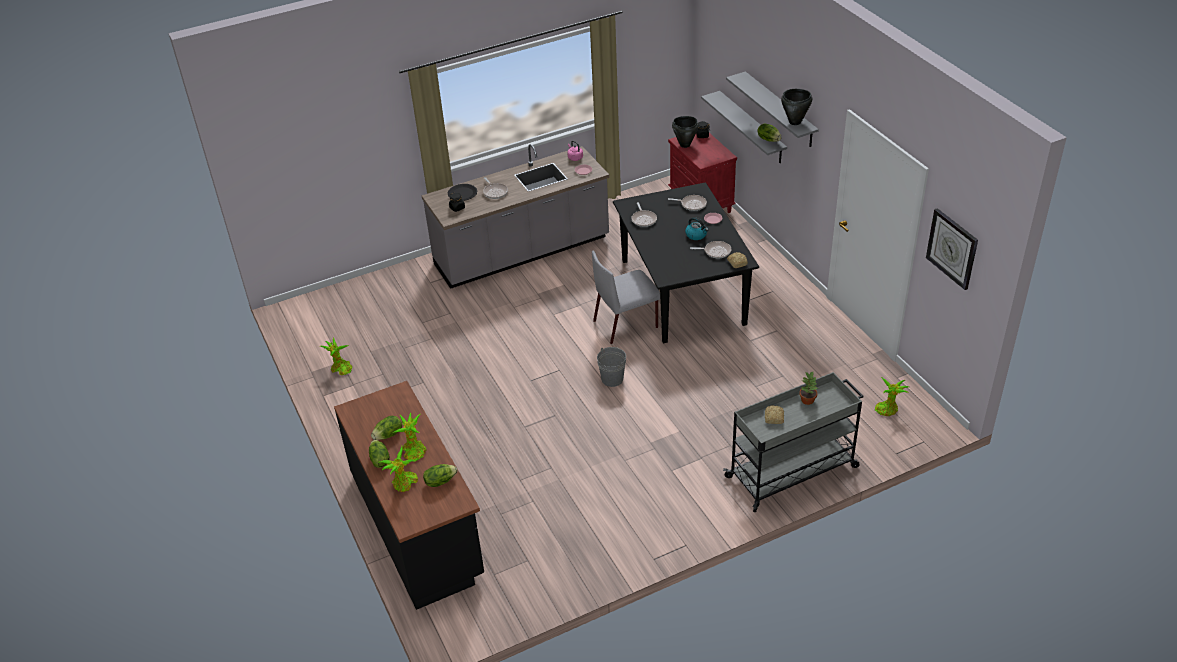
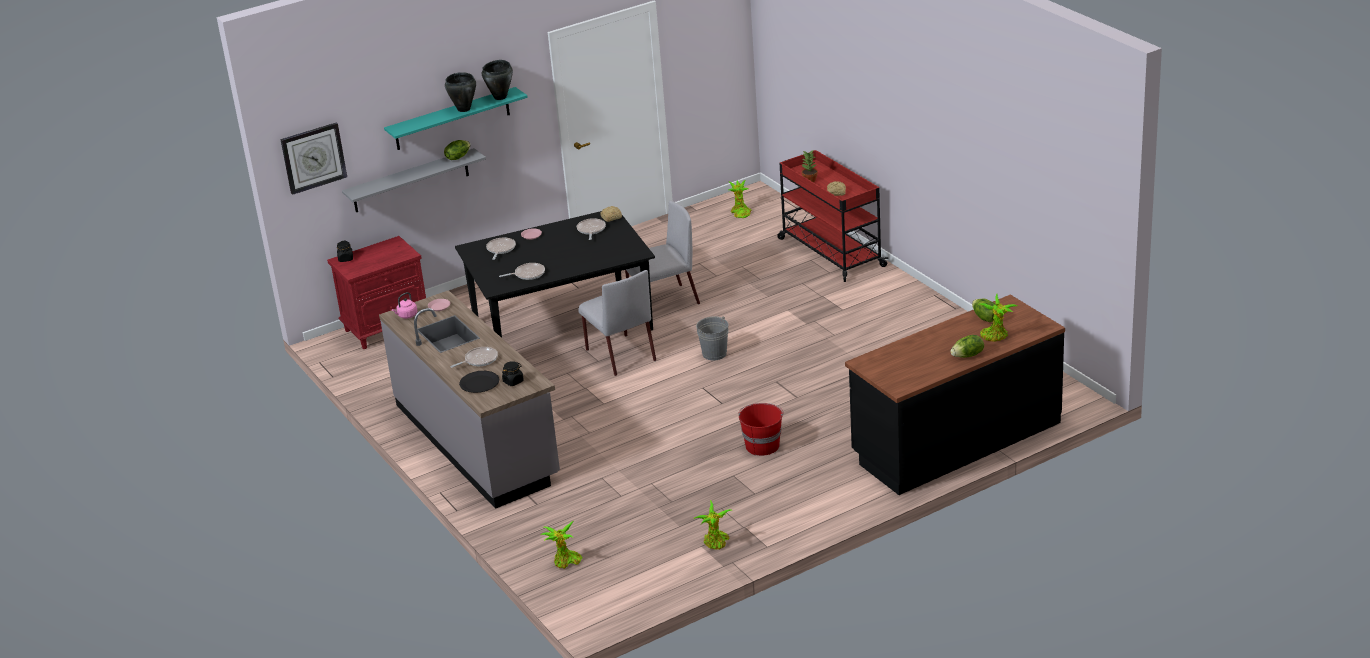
camera: 95 degrees left, 10 degrees down
(388, 435) = (931, 357): lettuce -> none
(413, 451) = (949, 339): potted plant -> potted plant (565, 562)
(458, 401) = (762, 445): none -> red bucket
(684, 145) = (364, 268): black cooking pot -> black cooking pot (463, 109)
(696, 235) = (560, 242): kettle -> none
(710, 350) = (662, 302): none -> grey chair
(780, 110) = (452, 119): grey shelf -> turquoise shelf
(793, 471) = (830, 252): grey cart -> red cart
(952, 248) = (701, 42): wall clock -> wall clock (313, 157)

